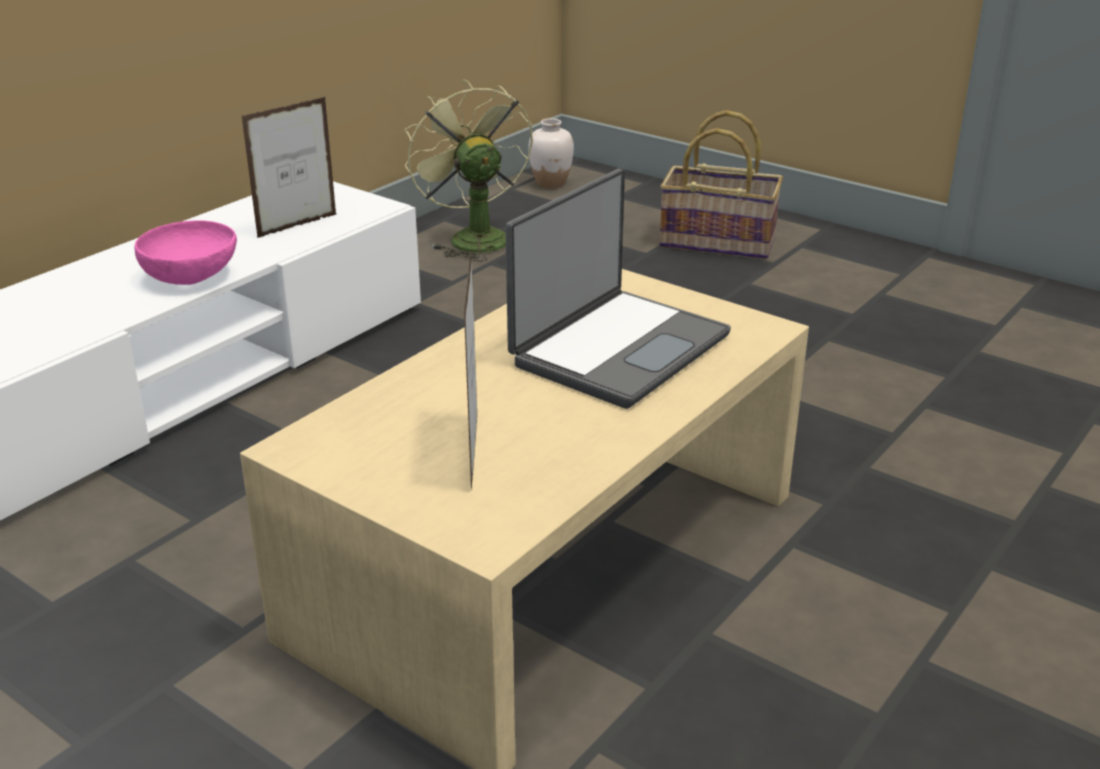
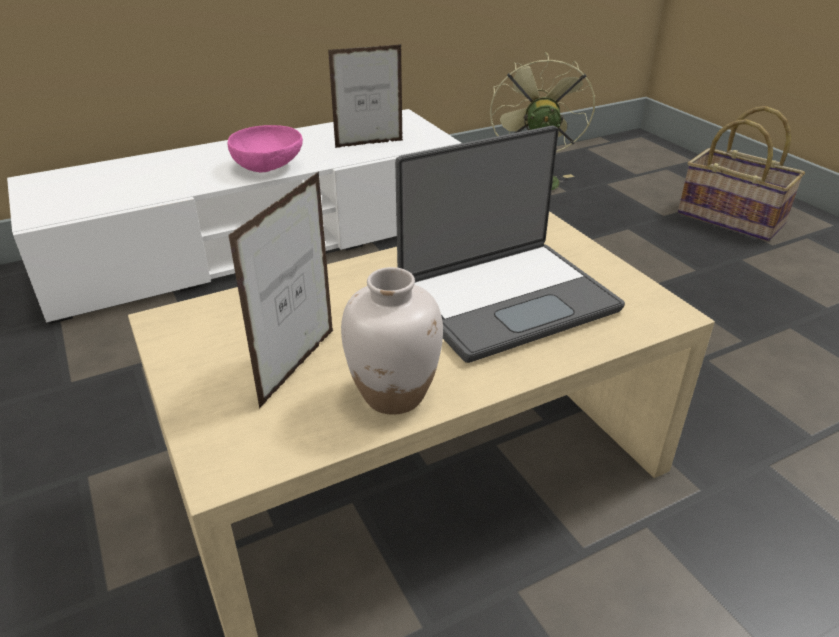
camera: 25 degrees right, 5 degrees up
(551, 183) = (618, 149): white vase -> white vase (394, 394)

